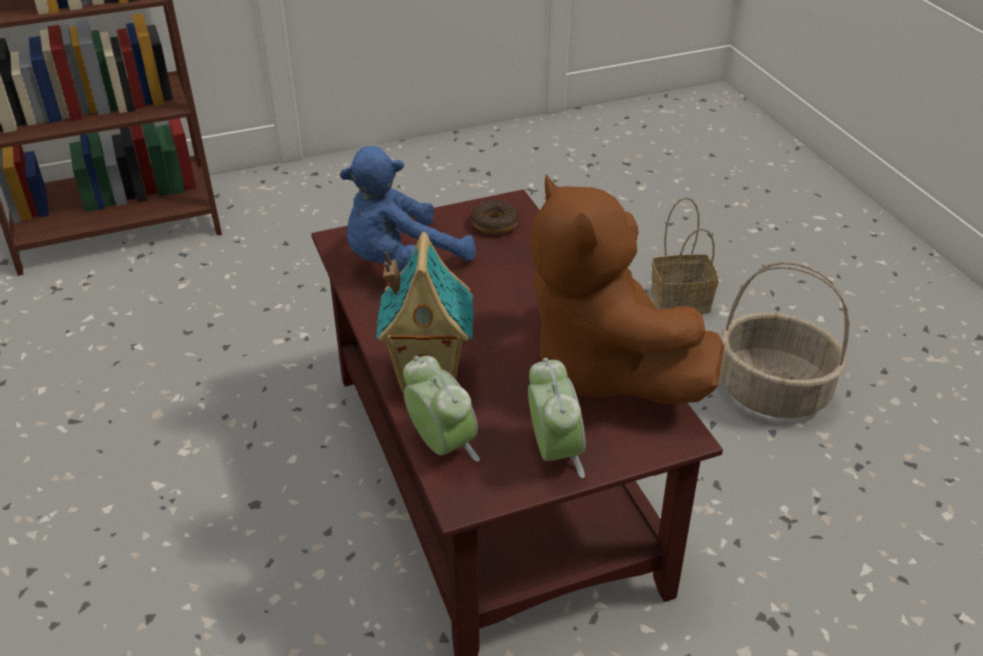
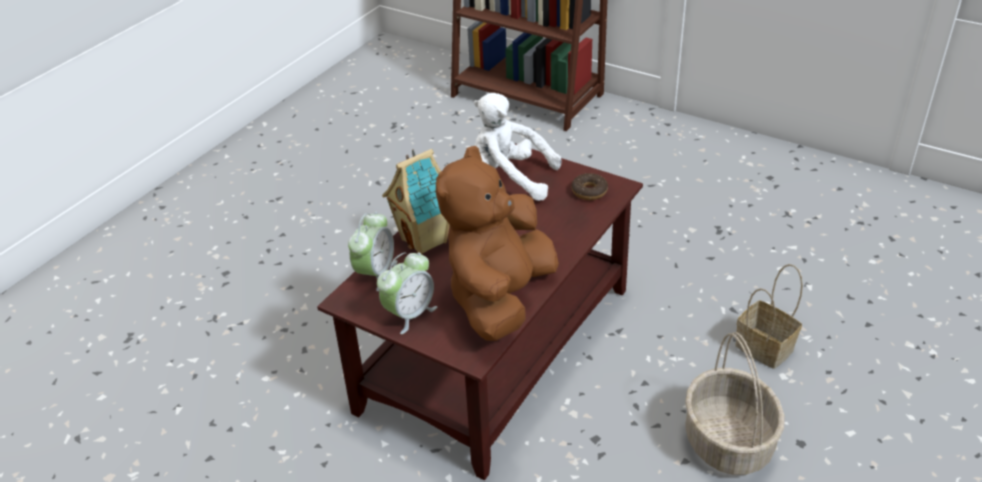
camera: 55 degrees right, 0 degrees up
(401, 262) = (509, 180): blue plush toy -> white plush toy

